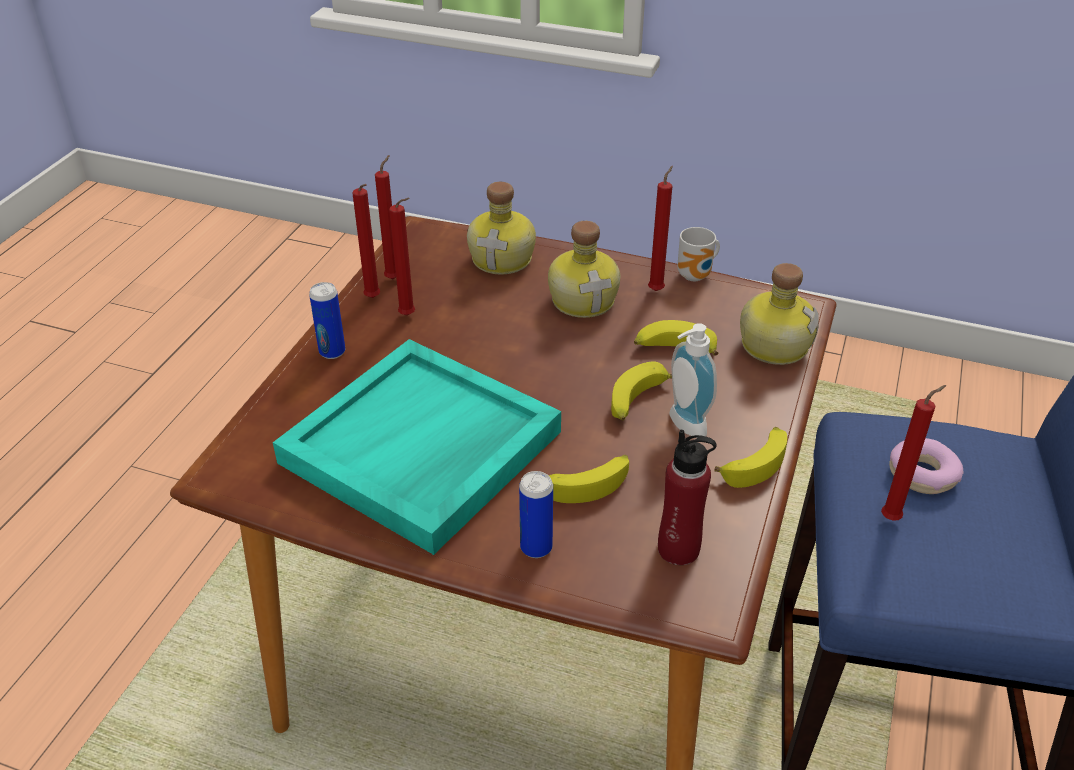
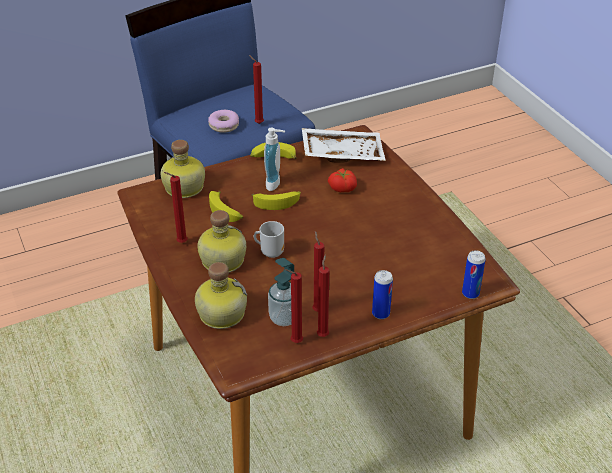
camera: 135 degrees left, 0 degrees up
(421, 449) = (391, 238): turquoise tray -> none
(434, 289) = (284, 318): none -> soap dispenser
(536, 547) = (390, 181): can -> can (470, 293)
(588, 483) = (342, 187): banana -> tomato
(678, 549) = (342, 153): red bottle -> white tray
(696, 276) = (150, 237): mug -> mug (271, 252)

